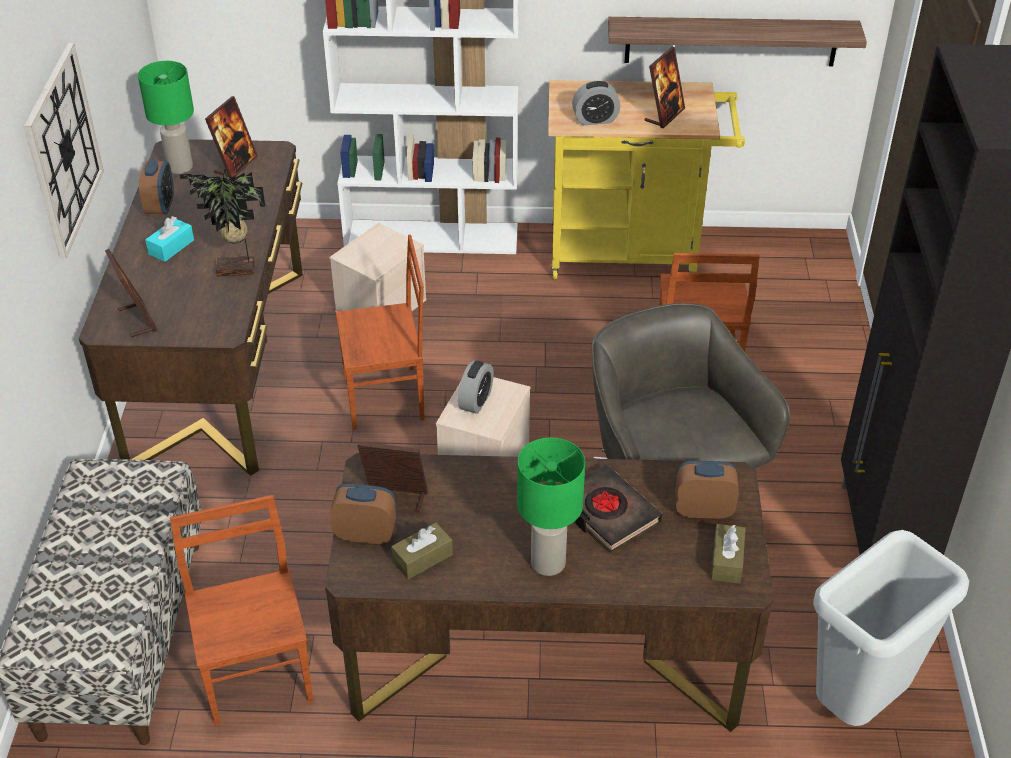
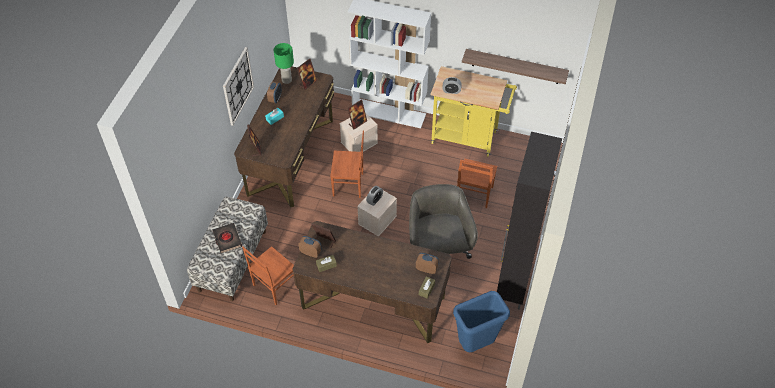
camera: 15 degrees right, 10 degrees up
(236, 271) = (295, 134): potted plant -> none
(258, 676) = (274, 286): brown chair -> brown chair turned 135 degrees counterclockwise
(548, 562) = (367, 276): green table lamp -> none
(607, 513) = (393, 262): black book -> black book (227, 239)
(664, 115) = (480, 94): picture frame -> picture frame (357, 123)
(858, 707) = (476, 345): grey trash can -> blue trash can

